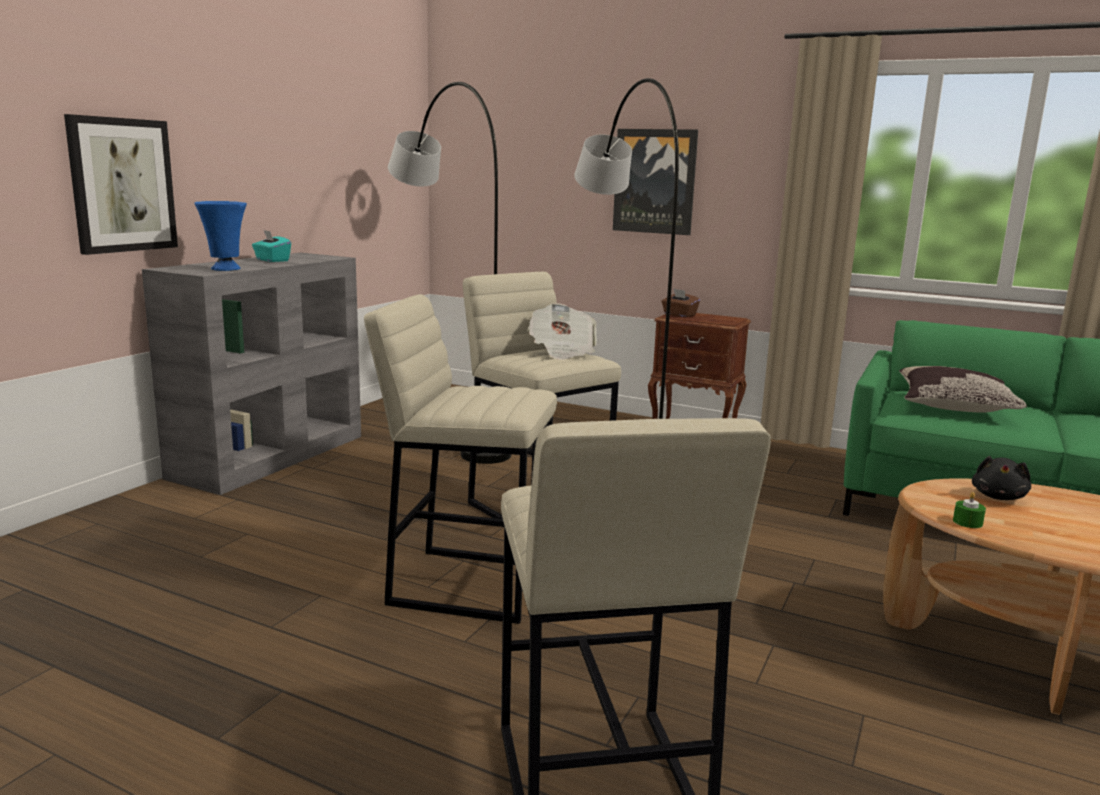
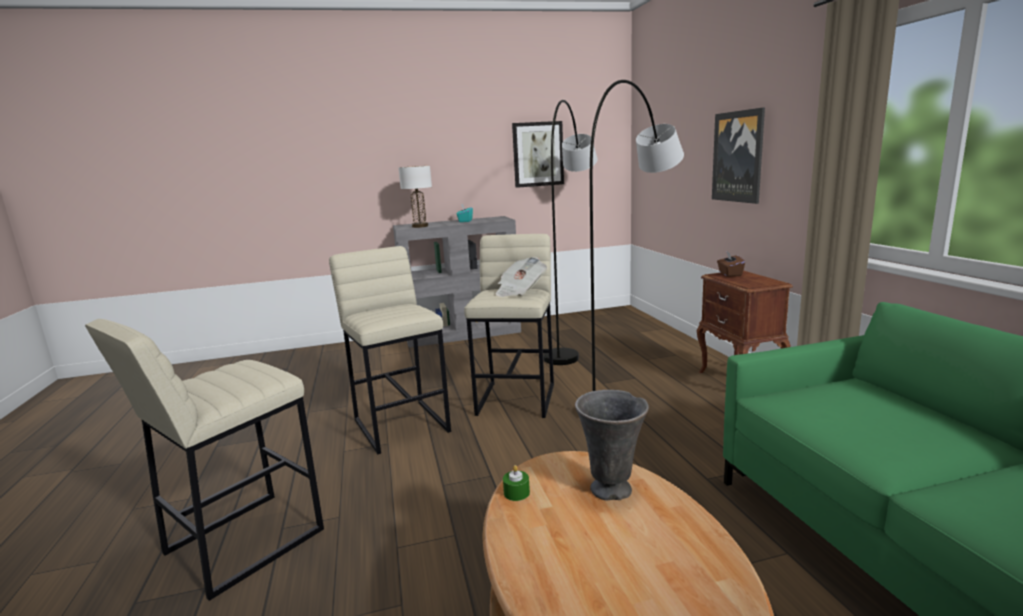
camera: 50 degrees right, 0 degrees up
(122, 185) = (382, 182): picture -> picture (538, 154)
(225, 269) = (420, 226): blue vase -> table lamp
(954, 407) = (862, 408): pillow -> none
(998, 497) = (612, 490): black plush toy -> grey vase

